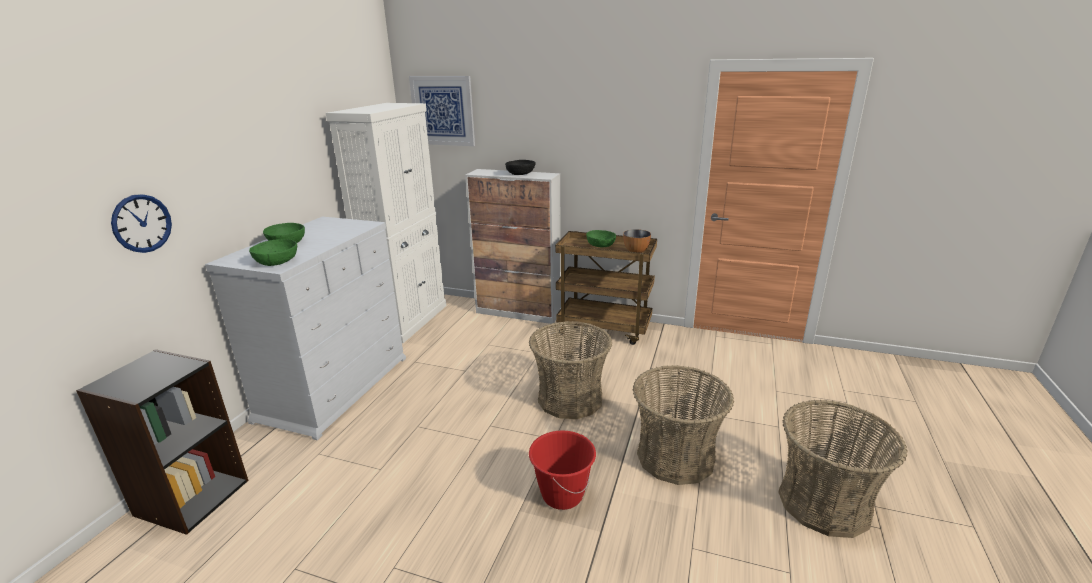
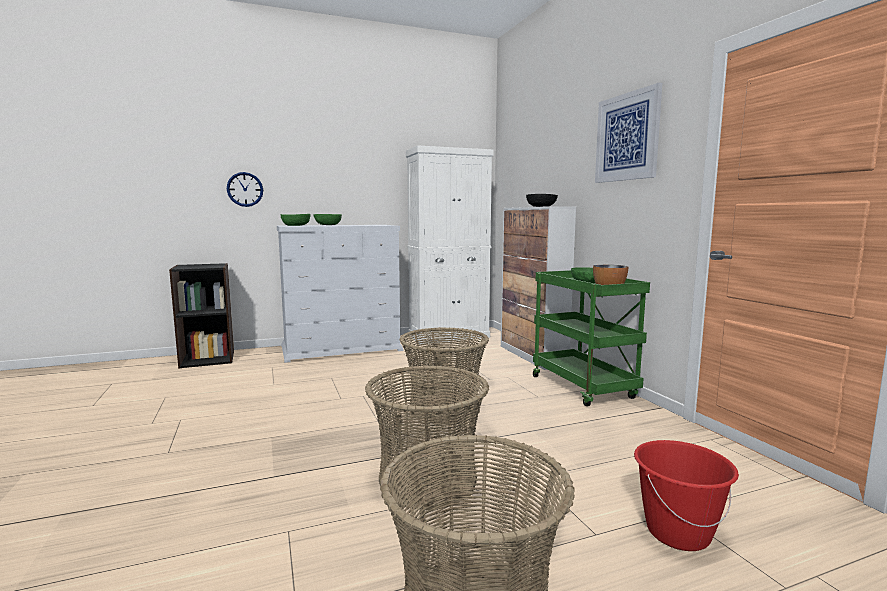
camera: 50 degrees right, 15 degrees down
(443, 111) = (515, 159): picture -> picture (627, 137)
(562, 494) = (307, 446): red bucket -> red bucket (677, 532)
(605, 329) = (584, 388): brown cart -> green cart

